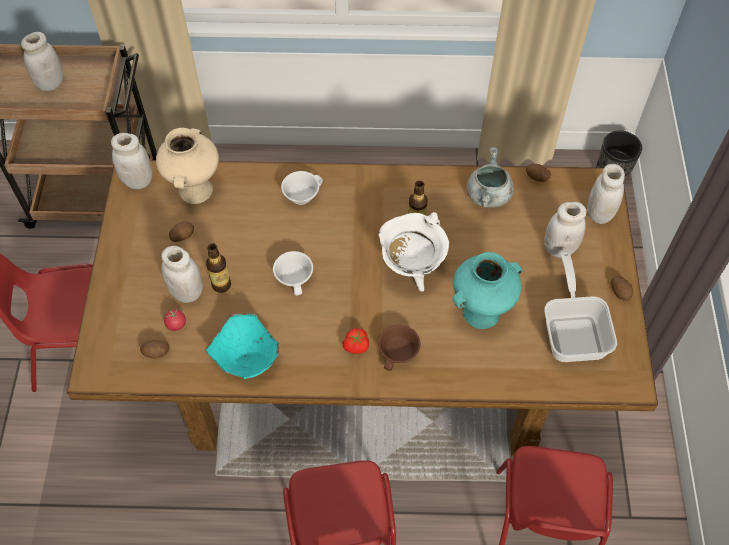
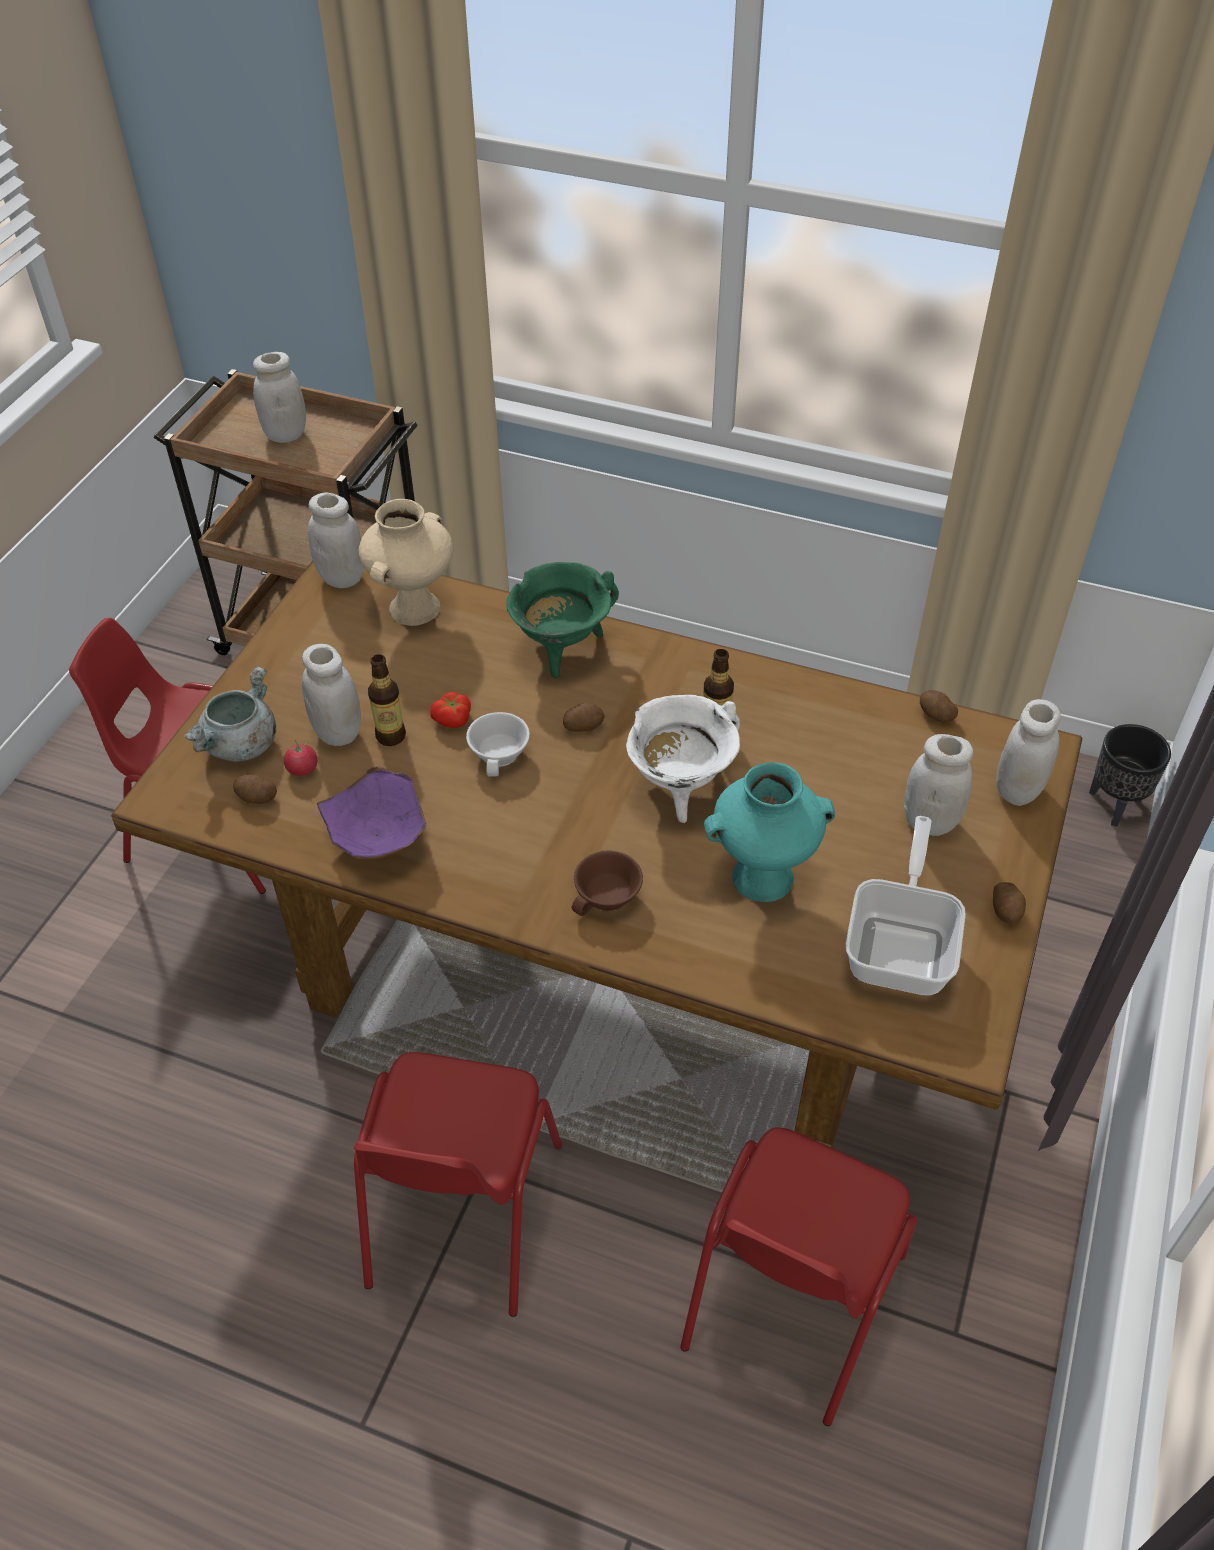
camera: 20 degrees right, 10 degrees down
(182, 235) = (367, 660): potato -> potato (583, 725)
(247, 356) = (380, 838): turquoise bowl -> purple bowl
(301, 194) = (562, 649): white cup -> green cooking pot
(357, 346) = (548, 869): tomato -> tomato (453, 720)
(488, 196) = (846, 722): grey cooking pot -> grey cooking pot (241, 745)

